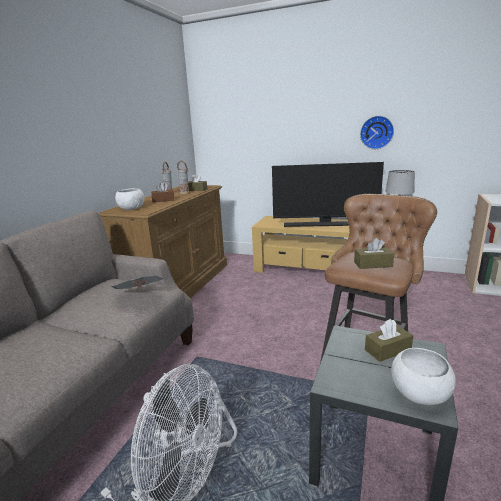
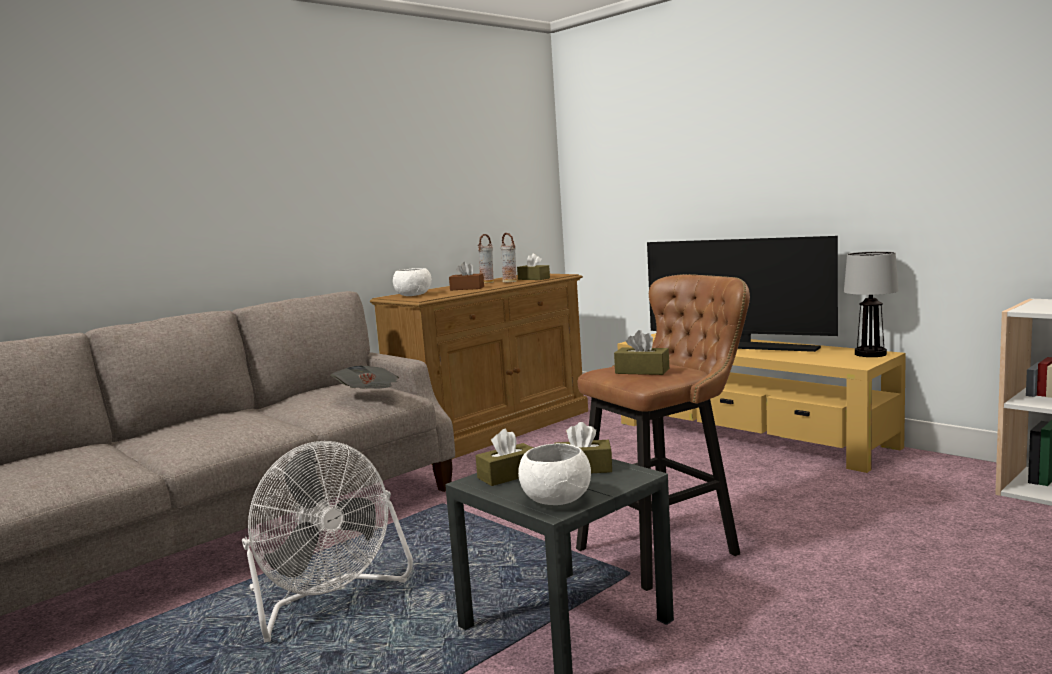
camera: 25 degrees right, 10 degrees down
(346, 369) = (508, 475): none -> brown tissue box
(376, 132) = (835, 184): wall clock -> none

